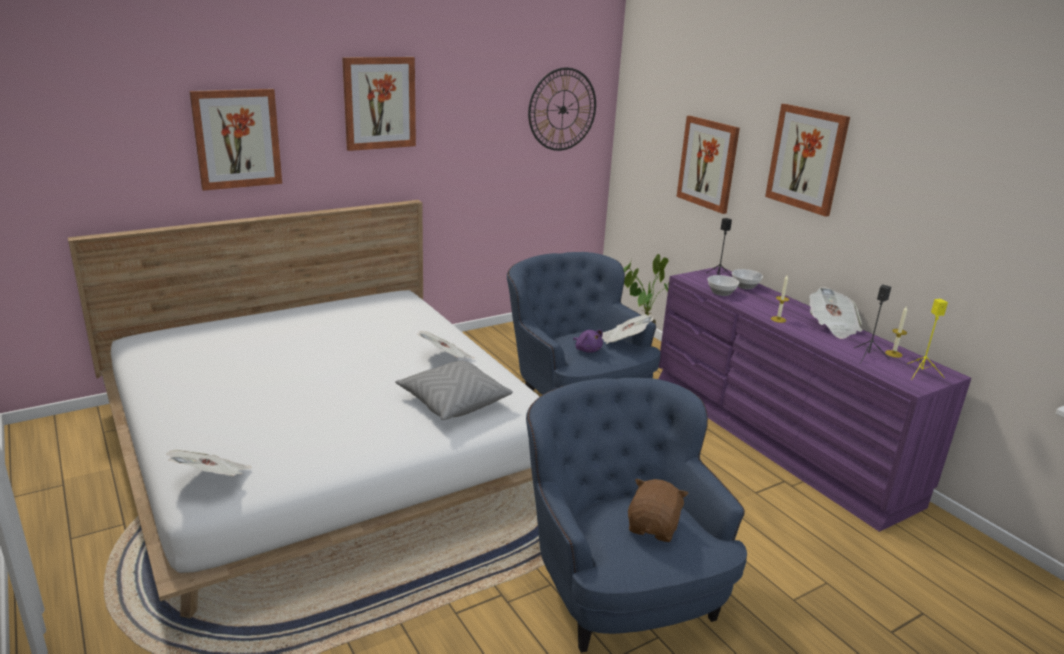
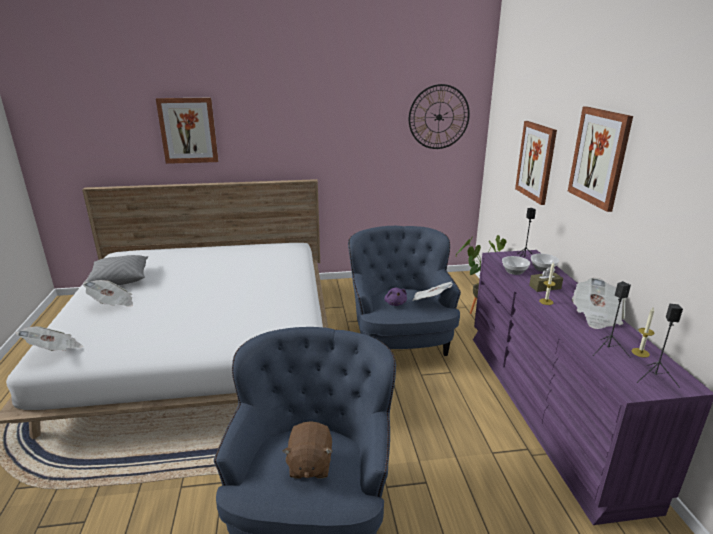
camera: 25 degrees right, 0 degrees up
(379, 103) = (288, 109): picture -> none
(446, 359) = (277, 294): newspaper -> newspaper (112, 304)
(453, 402) = (249, 326): grey pillow -> grey pillow (119, 279)
(653, 527) = (309, 465): brown plush toy -> brown plush toy turned 135 degrees clockwise
(764, 305) = (545, 287): none -> brown tissue box
(921, 373) = (655, 378): yellow speaker -> black speaker

